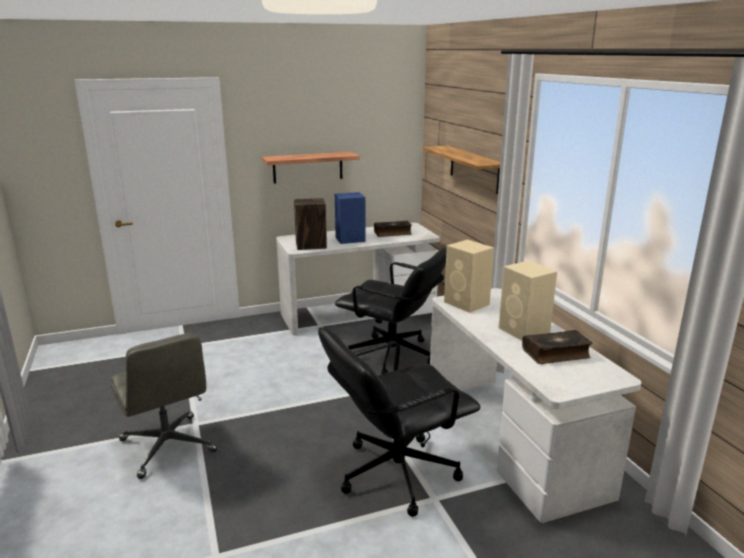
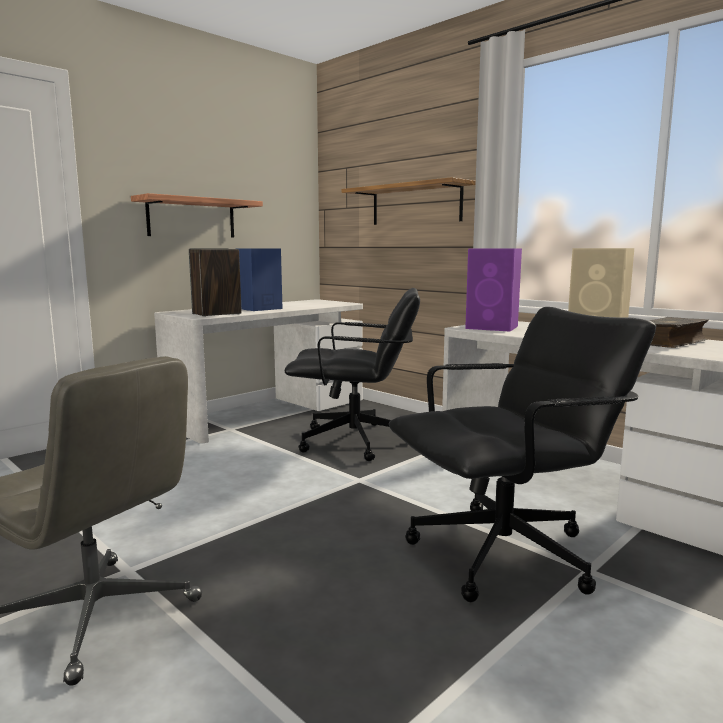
camera: 25 degrees left, 10 degrees down
(392, 233) = (304, 304): book -> none
(396, 473) = (505, 554): black office chair -> black office chair turned 150 degrees counterclockwise
(467, 303) = (493, 327): beige speaker -> purple speaker

